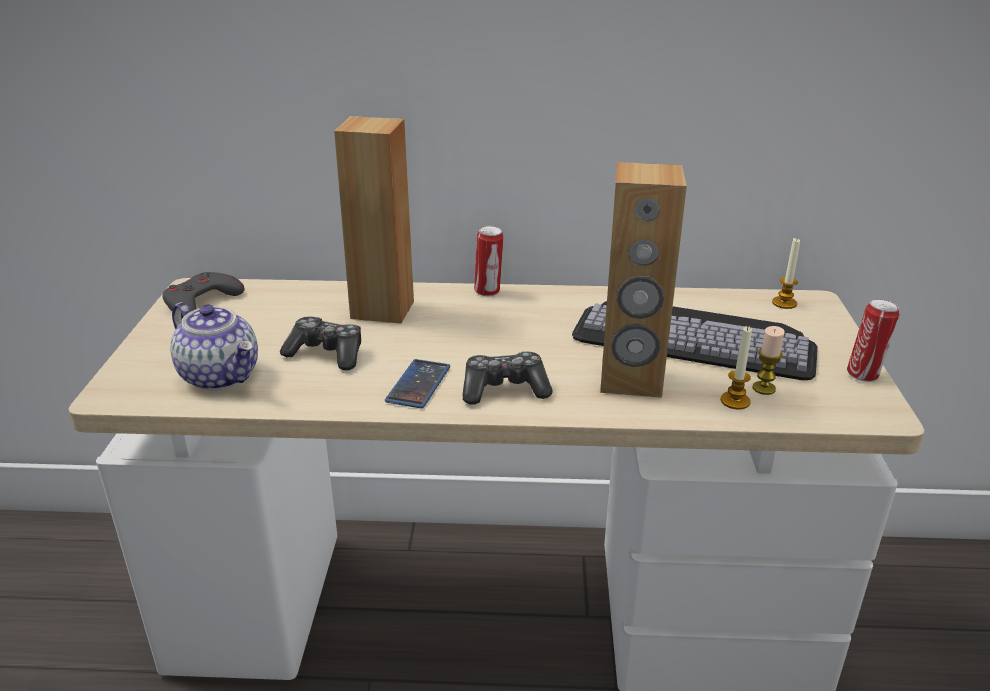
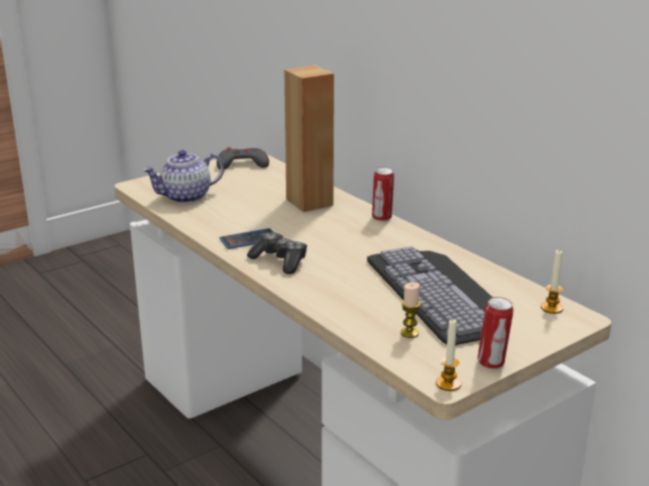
camera: 50 degrees right, 5 degrees down
(221, 375) = (185, 197): teapot -> teapot turned 60 degrees clockwise
(326, 353) = (242, 208): game controller -> none
(631, 380) = (348, 290): brown speaker -> none
(735, 401) = (377, 328): candle -> candle (448, 384)

